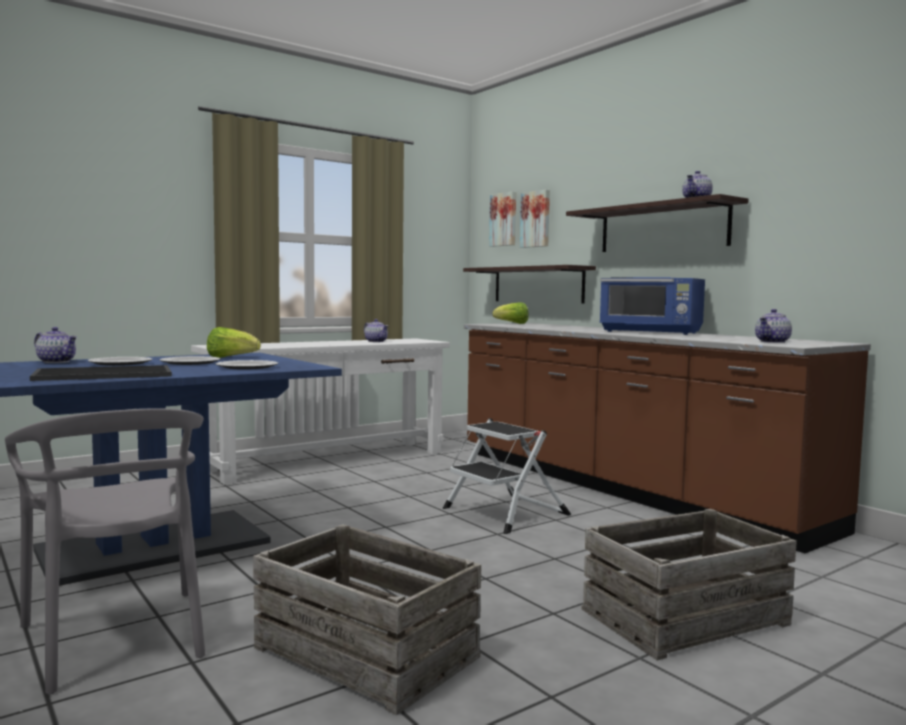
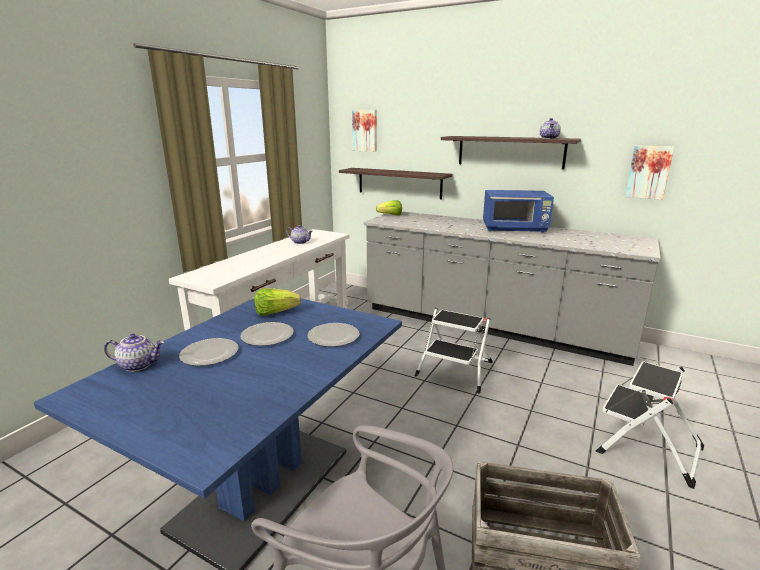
camera: 25 degrees left, 15 degrees up
(102, 374) = (254, 395): tray -> none
(536, 219) = (397, 133): picture -> picture (648, 172)
(623, 488) = (491, 326): brown counter -> grey counter
(685, 618) = (647, 446): crate -> step ladder
(773, 342) = (618, 244): teapot -> none

